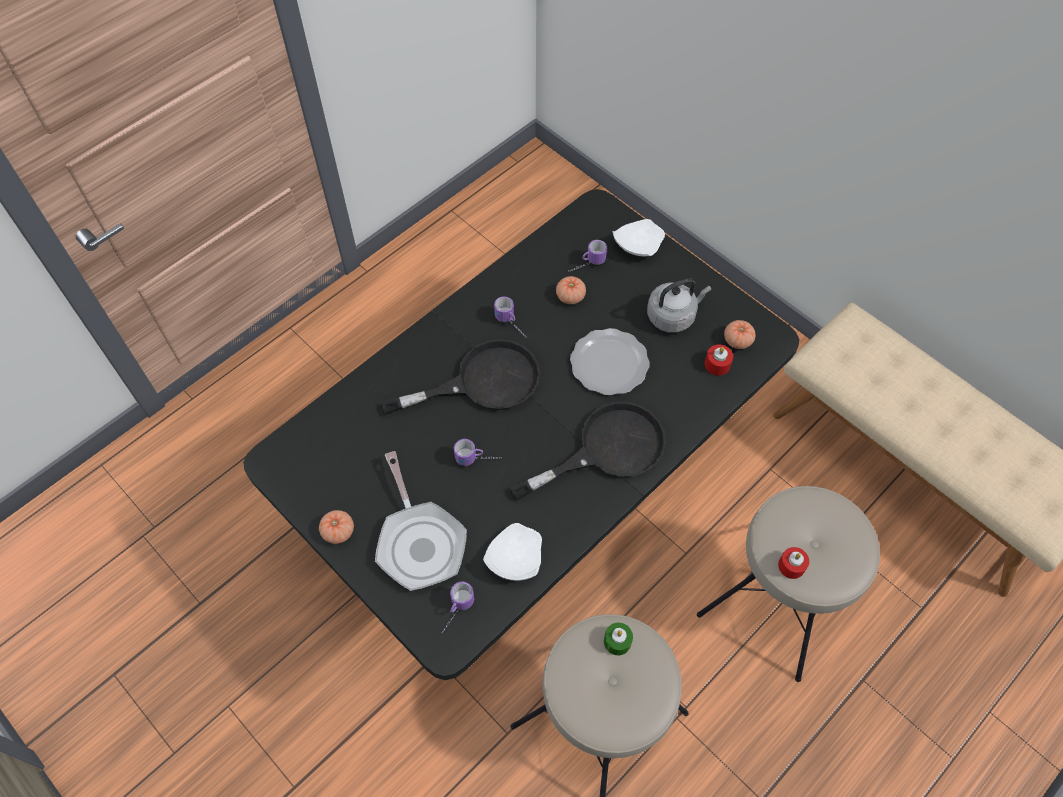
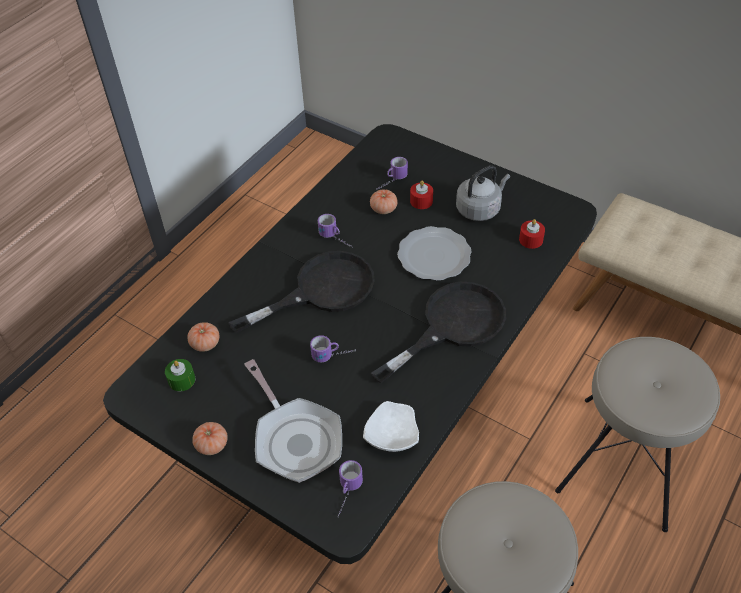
camera: 10 degrees left, 10 degrees down
(617, 641) = (503, 504): green candle -> green candle (181, 380)
(637, 245) = (431, 160): white plate -> none
(737, 340) = (542, 218): tomato -> tomato (205, 343)
(791, 566) = (643, 406): red candle -> red candle (421, 201)

